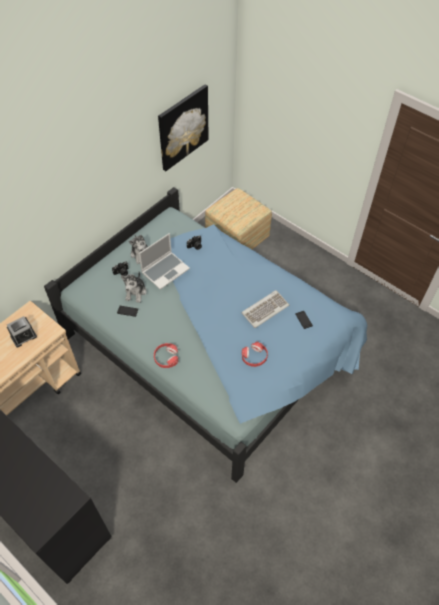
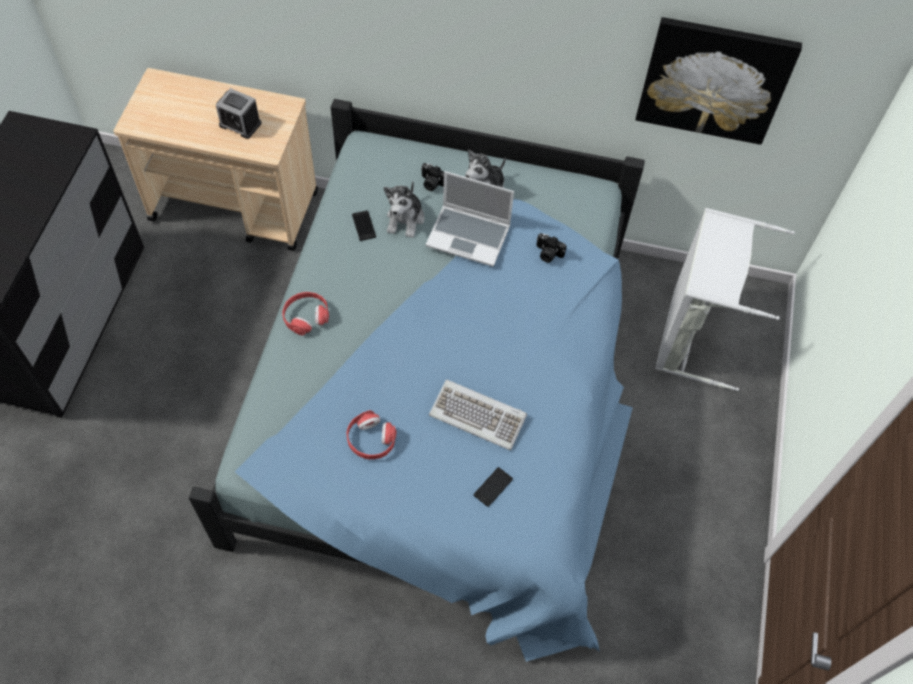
camera: 60 degrees right, 5 degrees up
(136, 292) = (405, 219): plush toy -> plush toy turned 60 degrees counterclockwise
(236, 237) = (691, 335): ottoman -> grey laundry basket

